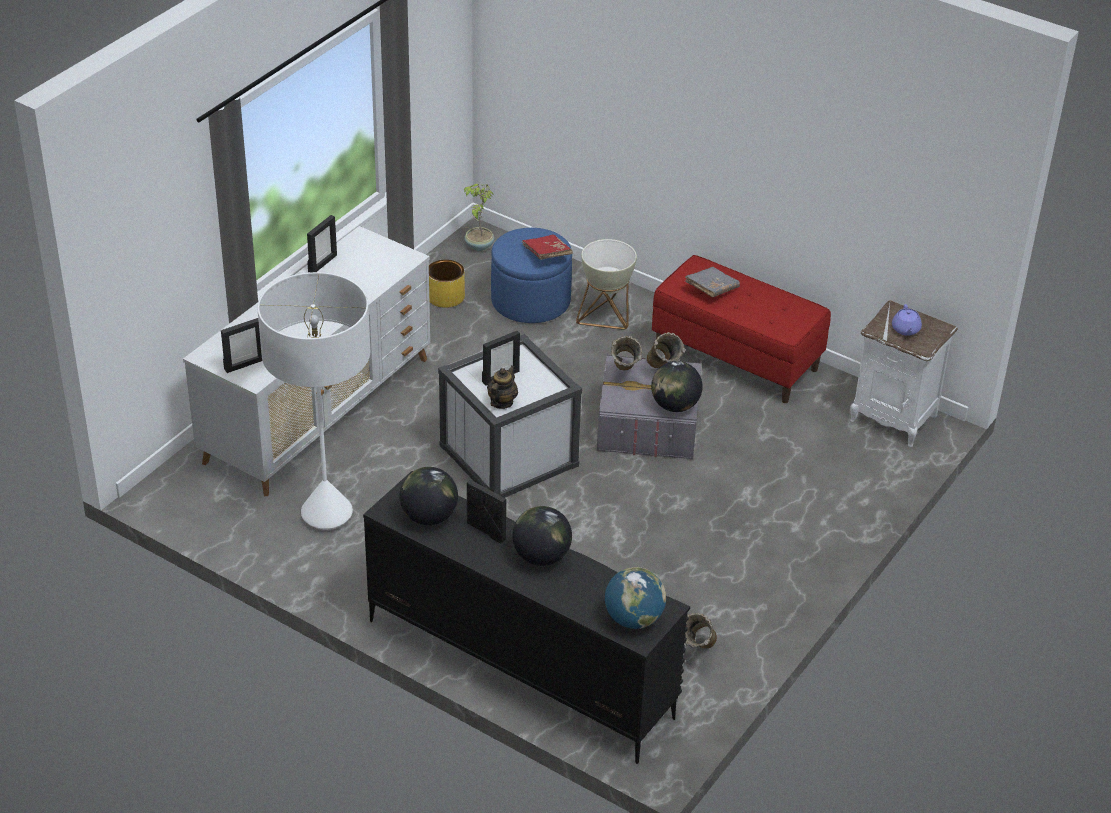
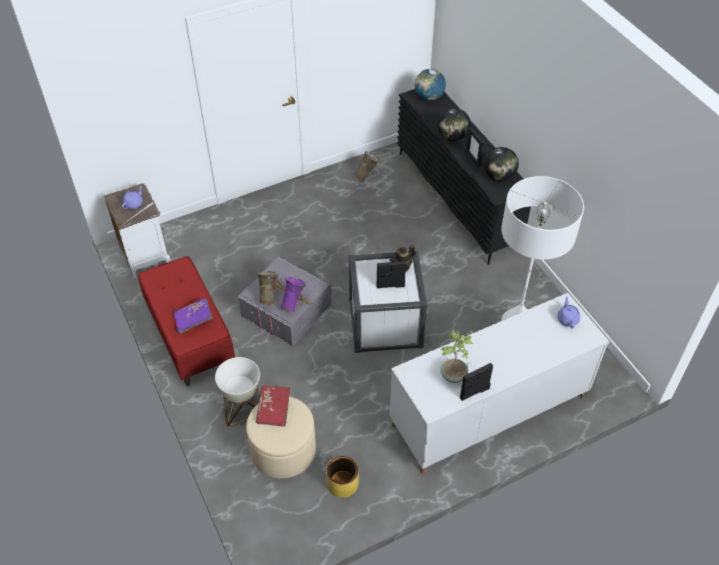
camera: 150 degrees left, 10 degrees up
(244, 364) = (567, 319): picture frame -> purple teapot
(478, 246) = (281, 534): potted plant -> potted plant (454, 375)
(530, 301) = (283, 450): blue ottoman -> beige ottoman
(624, 376) = (293, 304): beige vase -> purple vase
(675, 406) = (281, 270): globe -> none
(711, 289) = (194, 320): grey book -> purple book

